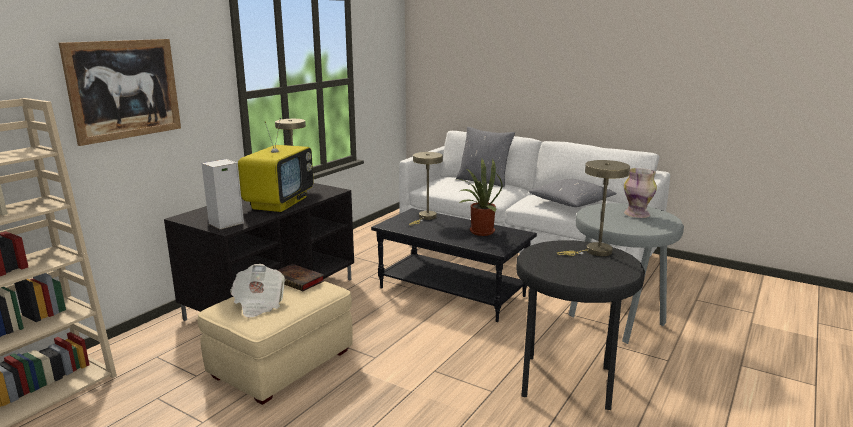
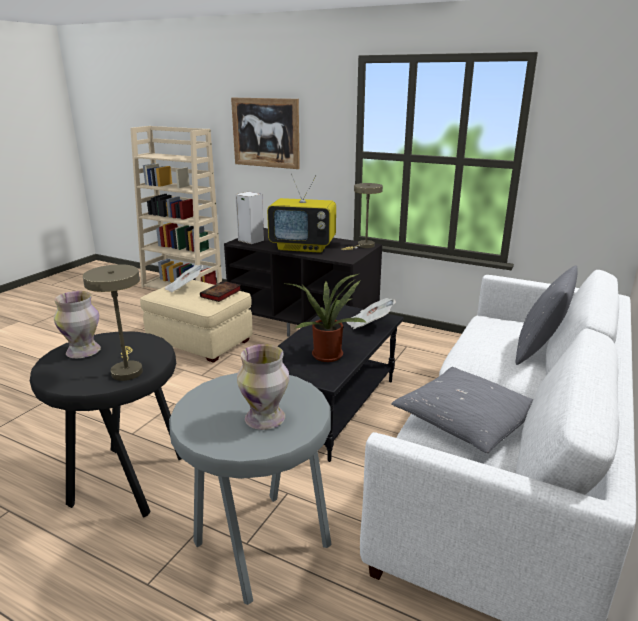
camera: 85 degrees right, 5 degrees up
(426, 218) = (369, 325): beige table lamp -> newspaper
(568, 271) = (83, 352): none -> vase

